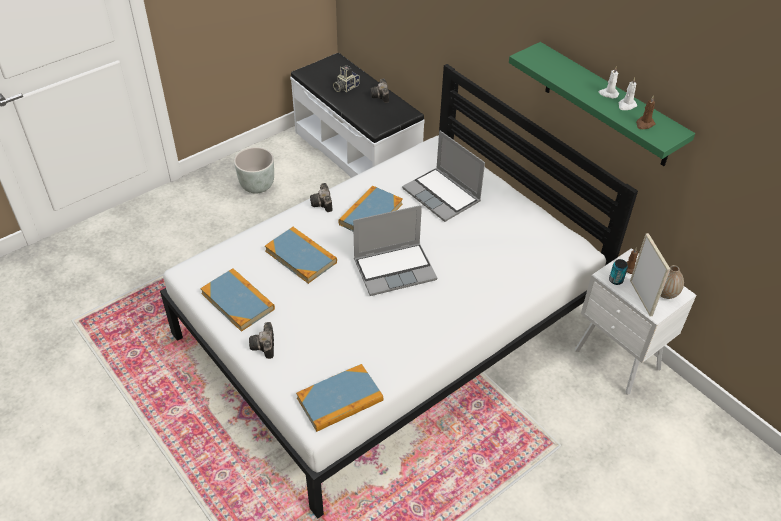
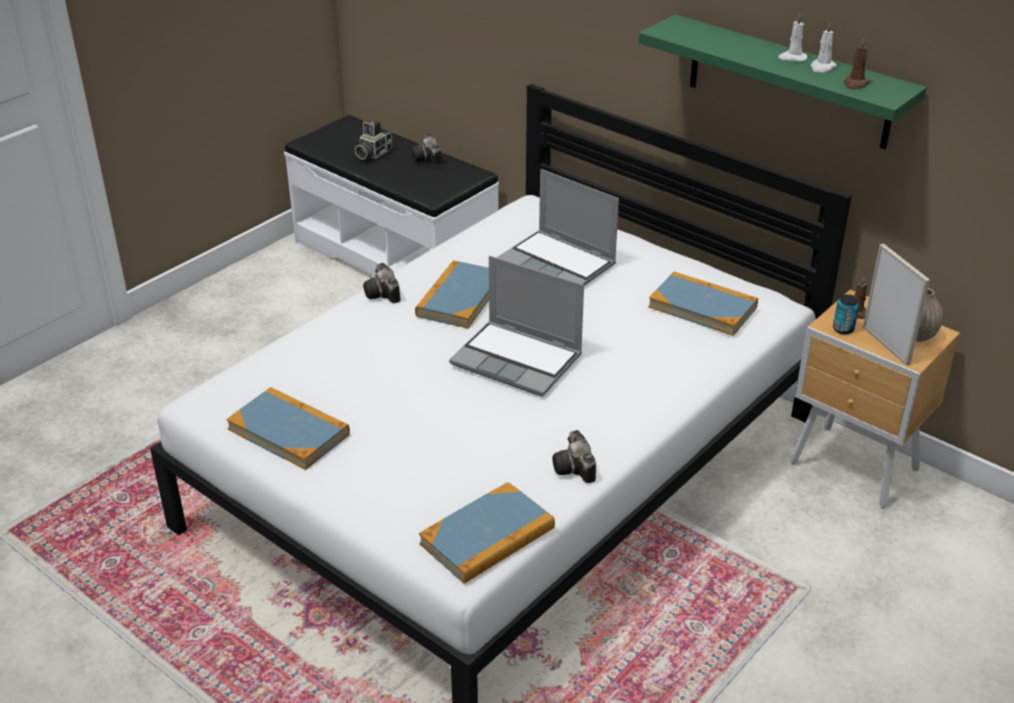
camera: 10 degrees left, 10 degrees down
(258, 186) = (255, 315): grey planter -> none
(264, 347) = (348, 484): camera -> camera (575, 469)
(301, 257) = (370, 363): book -> book (702, 307)
(395, 269) = (518, 360): laptop -> laptop turned 60 degrees clockwise
(617, 362) = (855, 469): white nightstand -> brown nightstand

